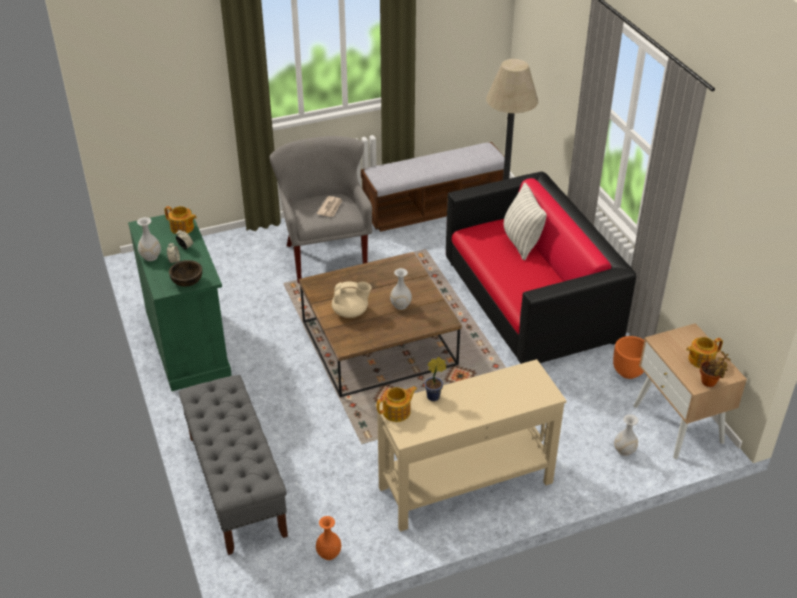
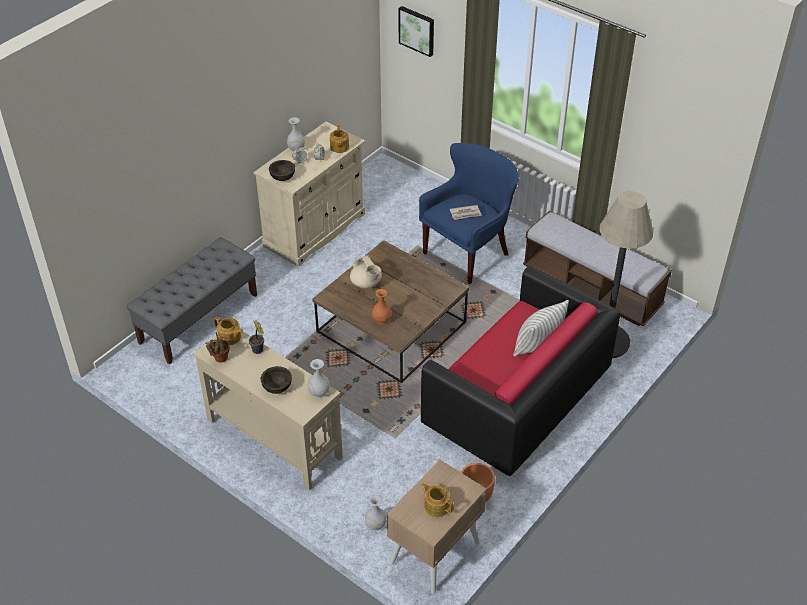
camera: 60 degrees right, 5 degrees up
(147, 75) = (417, 30): none -> picture
(188, 343) = (315, 230): green cabinet -> beige cabinet
(326, 257) = (468, 253): grey armchair -> blue armchair
(329, 554) = (166, 391): orange vase -> orange vase (381, 320)
(400, 305) = (396, 306): white vase -> white vase (319, 392)
(498, 400) = (277, 387): none -> brown bowl
(710, 383) = (410, 521): potted plant -> potted plant (220, 359)

